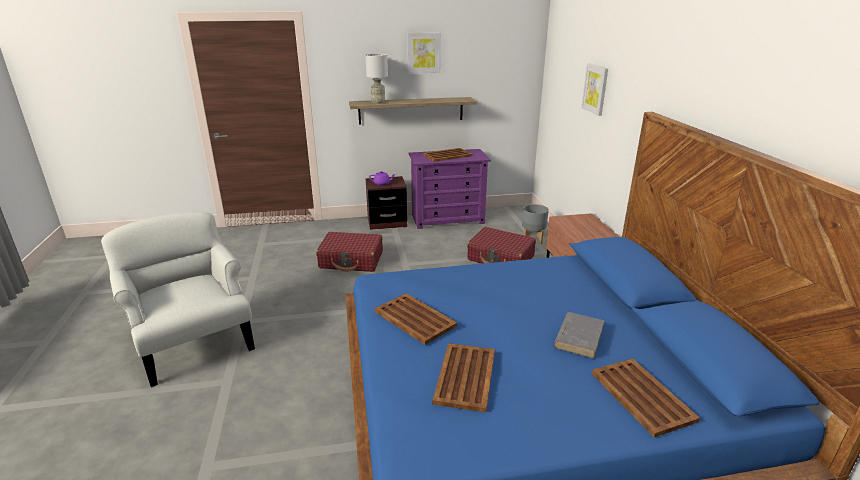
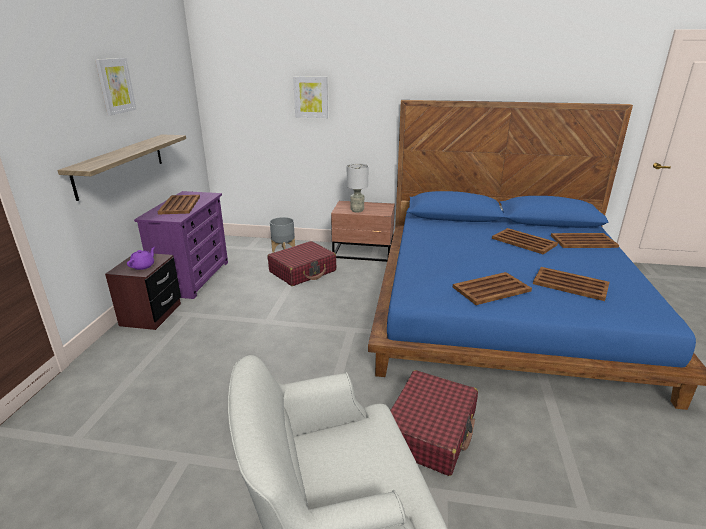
camera: 70 degrees left, 0 degrees up
(351, 260) = (223, 356): red suitcase -> red suitcase (430, 430)
(378, 102) = (104, 160): grey table lamp -> grey table lamp (357, 210)
(579, 337) = (523, 241): grey book -> brown tray

